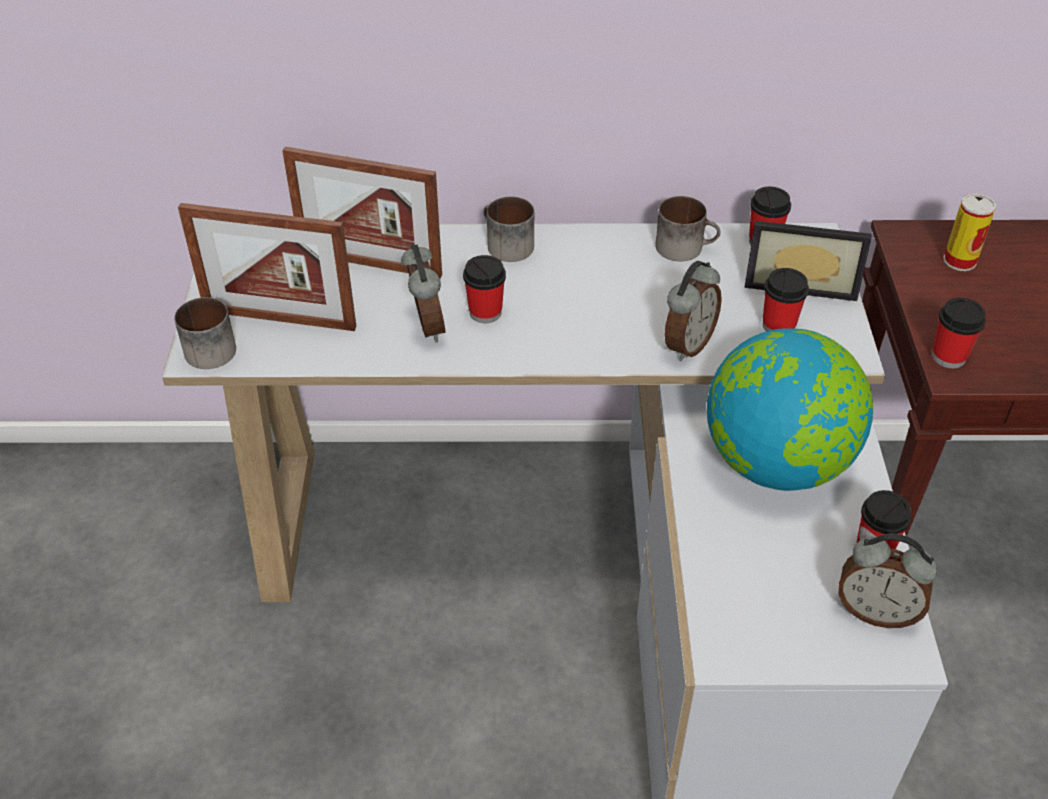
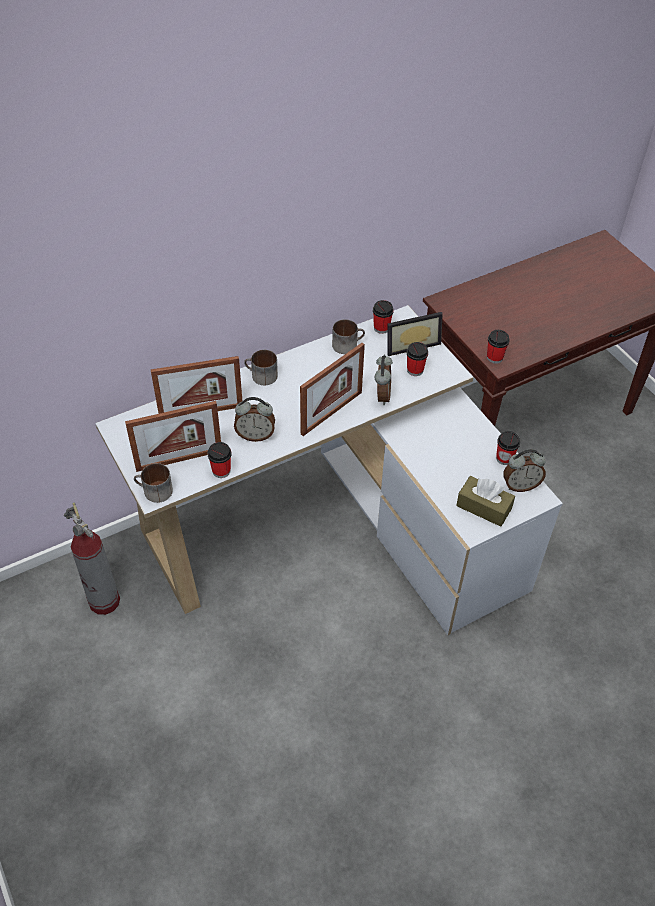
camera: 30 degrees left, 5 degrees up
(166, 531) = (104, 601): none -> fire extinguisher
(425, 327) = (255, 435): alarm clock -> alarm clock turned 135 degrees clockwise
(485, 312) = (278, 416): cup -> cup (221, 471)
(578, 340) = (331, 413): none -> picture frame
(773, 620) = (483, 507): none -> brown tissue box
(776, 464) = (443, 436): globe -> none
(959, 260) = (472, 306): can -> none

